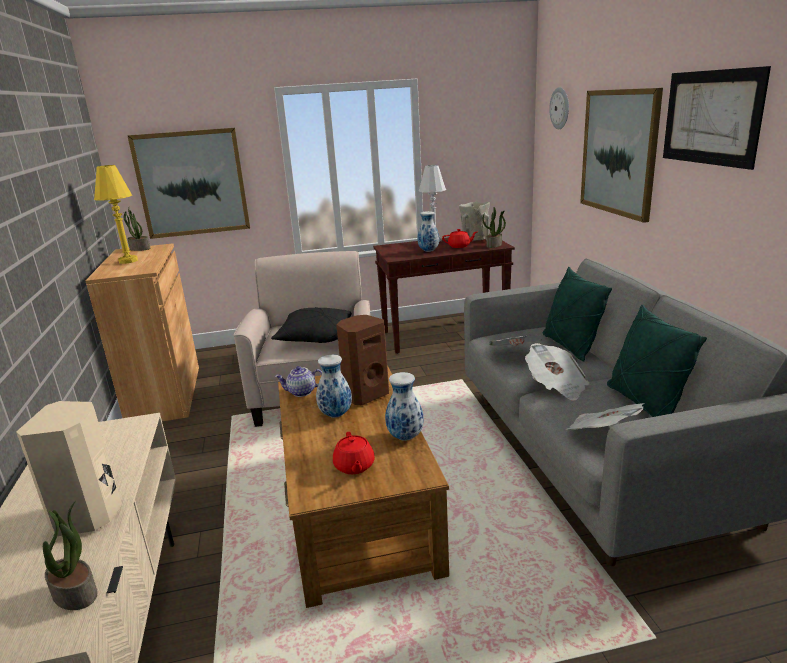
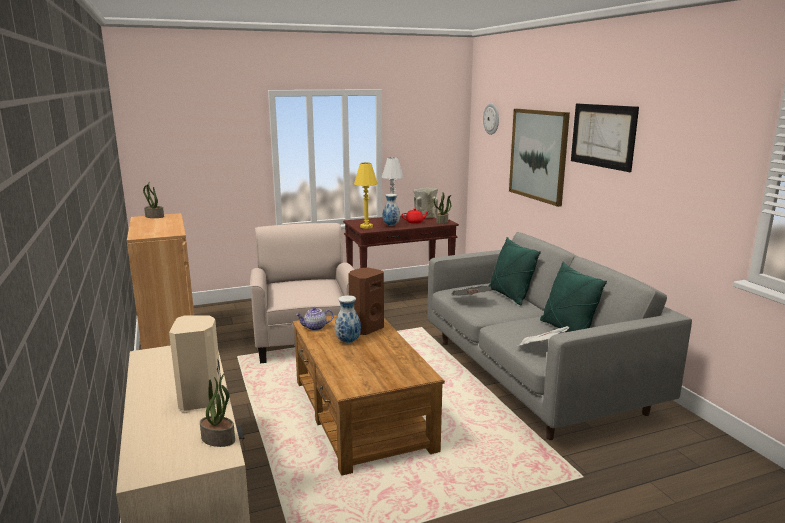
camera: 10 degrees left, 5 degrees down
(128, 261) = (152, 226): yellow table lamp -> yellow table lamp (366, 227)
(192, 183) = (194, 164): picture -> none
(315, 337) = (310, 290): black pillow -> none
(354, 466) = (374, 371): red teapot -> none
(406, 437) = (405, 353): vase -> none
(556, 386) = (505, 321): newspaper -> none

